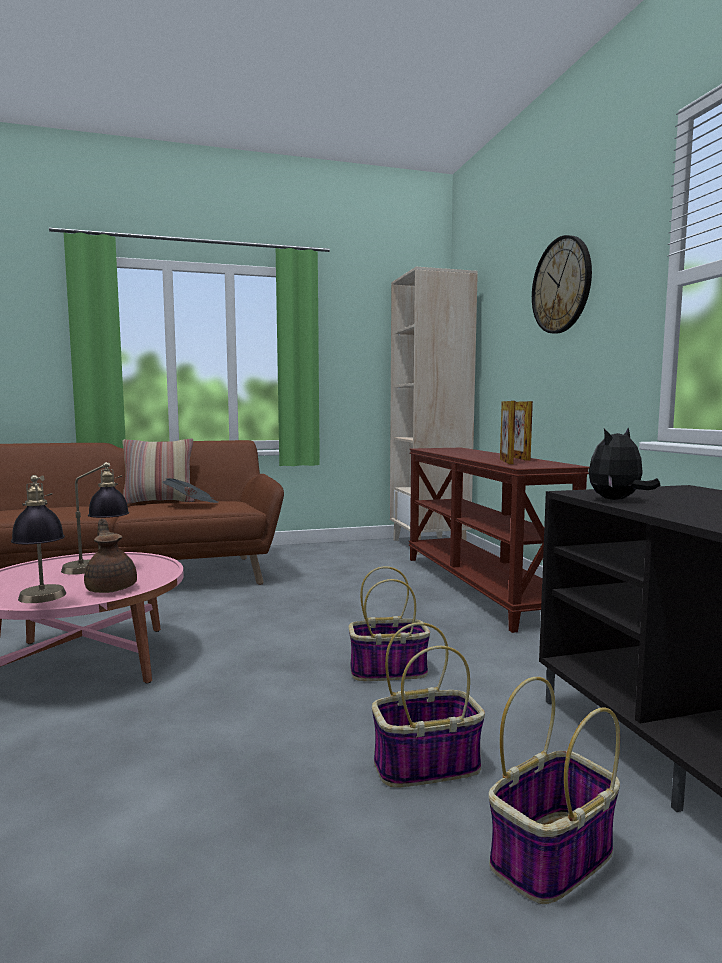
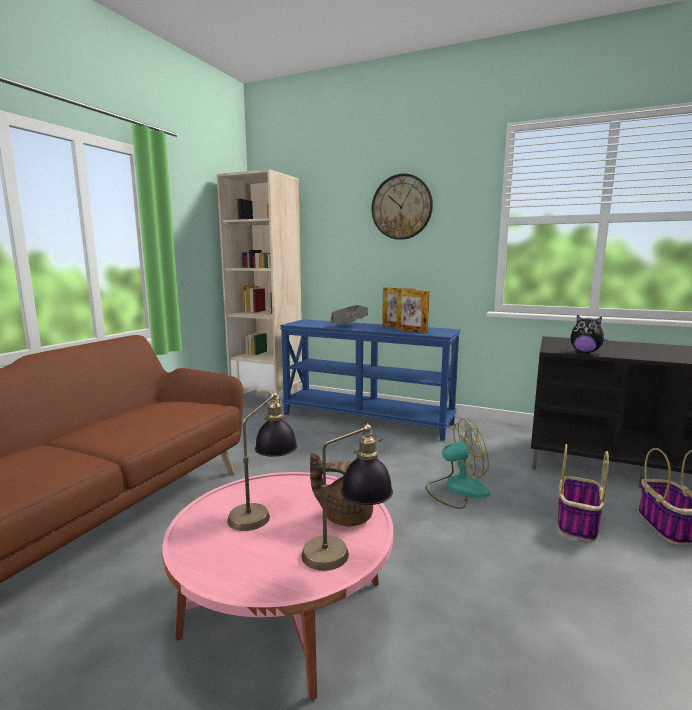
camera: 50 degrees left, 5 degrees up
(159, 501) = (82, 424): pillow -> none
(192, 505) = (156, 418): newspaper -> newspaper (349, 326)
(389, 670) = (456, 489): basket -> fan
(481, 586) = (367, 419): brown console table -> blue console table
(617, 500) = (585, 352): plush toy -> plush toy turned 60 degrees counterclockwise

